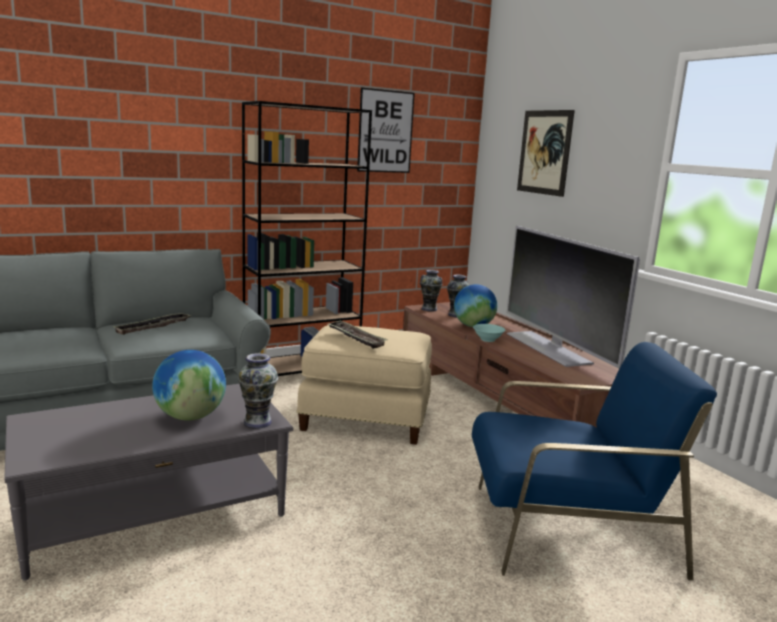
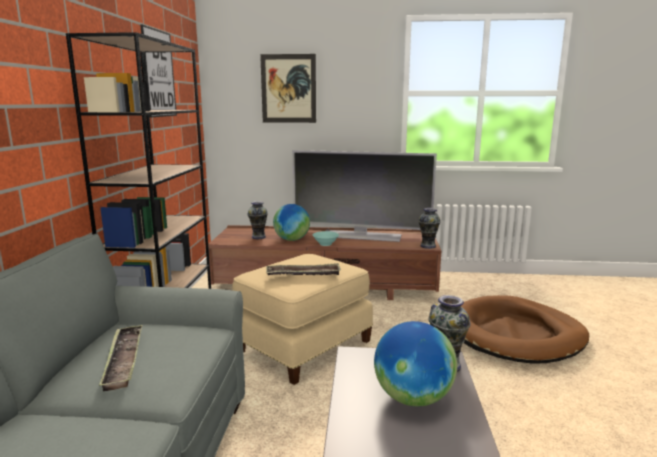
camera: 55 degrees left, 0 degrees up
(429, 309) = (231, 240): vase -> vase (428, 246)
(564, 530) = (515, 334): blue armchair -> brown dog bed

